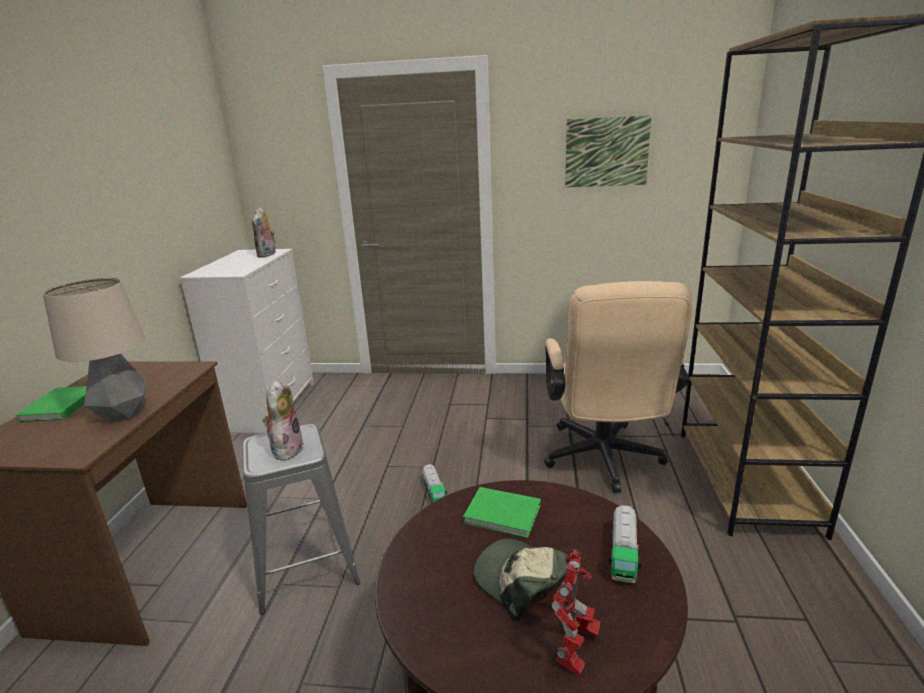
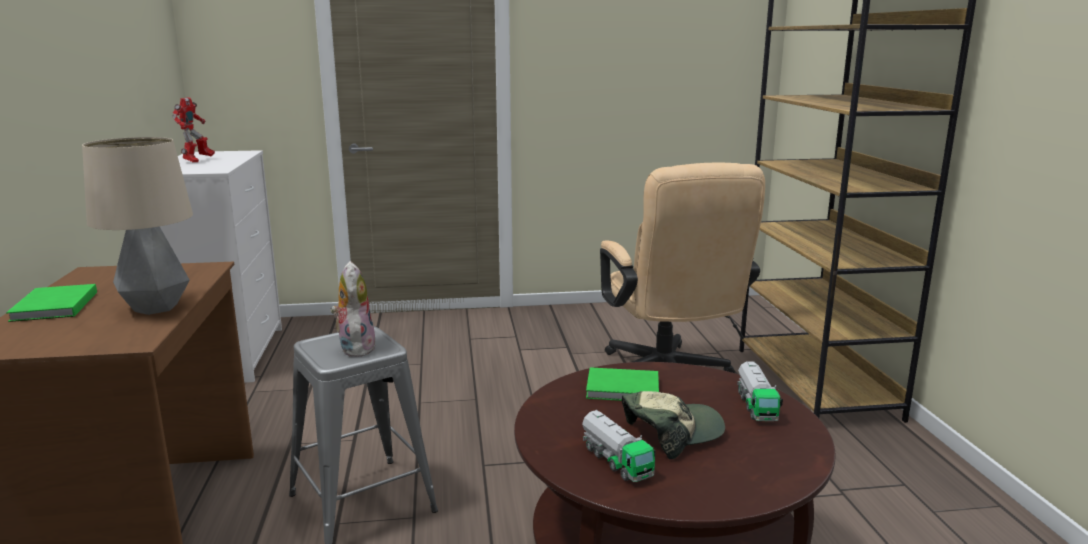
camera: 15 degrees left, 5 degrees down
(267, 255) = (236, 155): plush toy -> none
(434, 492) = (488, 421): toy truck -> toy truck (615, 461)
(523, 582) = (672, 433): cap -> cap turned 120 degrees clockwise
(575, 651) = (746, 472): toy robot -> toy robot (197, 161)
(606, 152) = (637, 47): picture -> none

